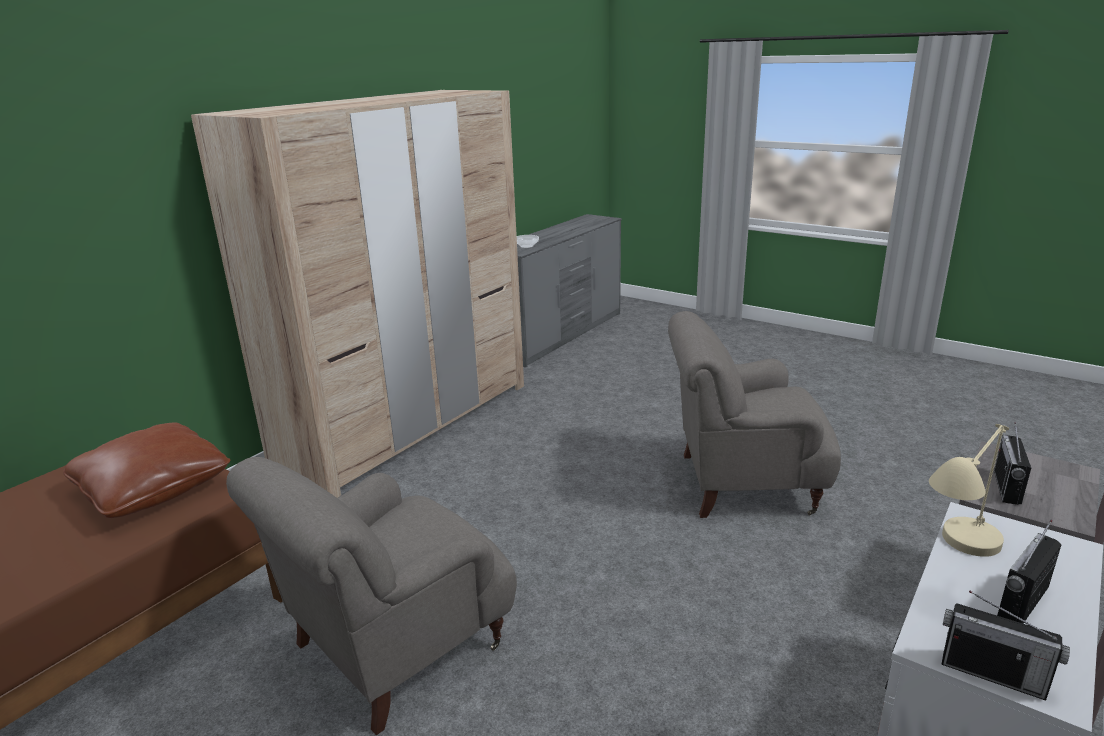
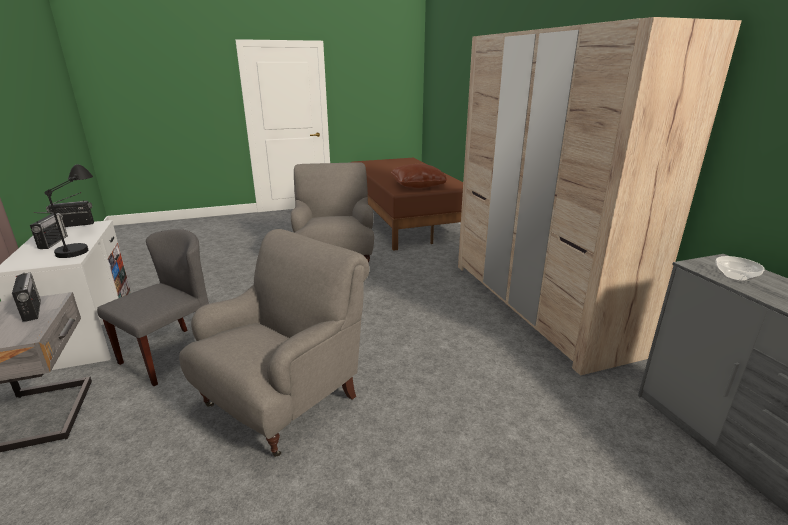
camera: 125 degrees right, 0 degrees up
(825, 604) = (172, 355): none -> grey chair
(955, 563) = (83, 243): beige table lamp -> black table lamp

